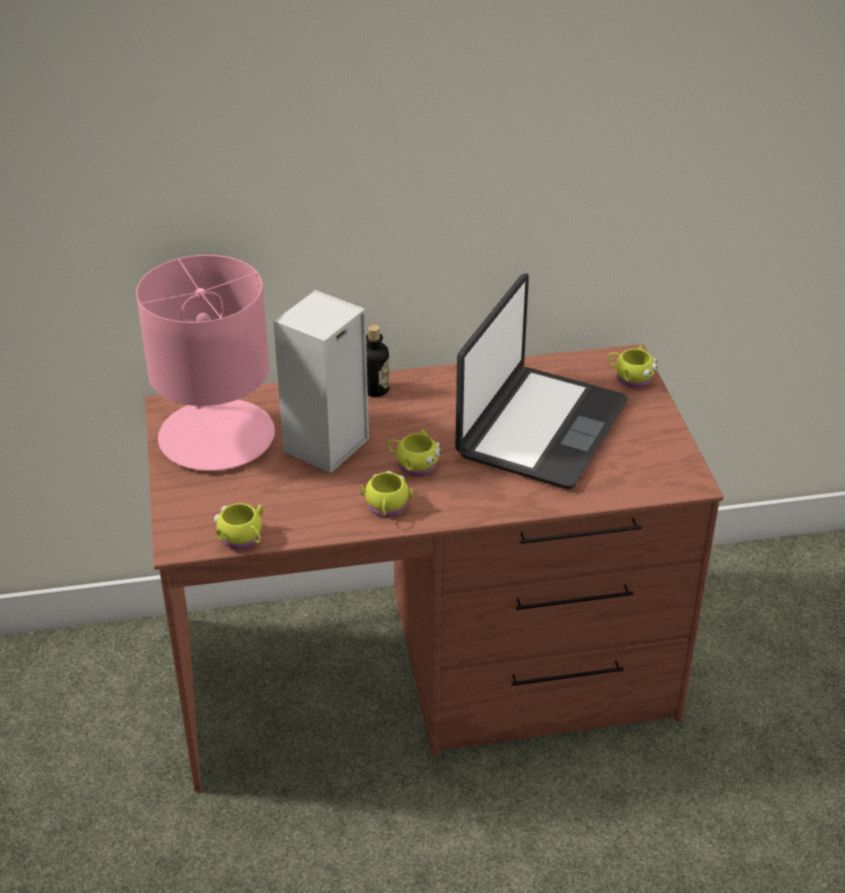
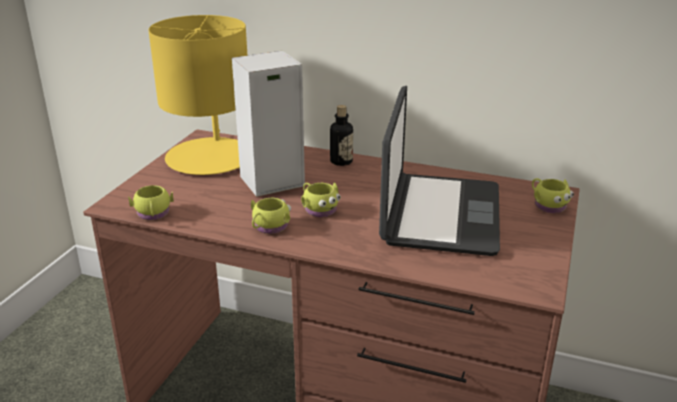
camera: 30 degrees right, 10 degrees down
(216, 436) = (210, 158): pink table lamp -> yellow table lamp
(540, 428) = (439, 215): laptop -> laptop turned 45 degrees counterclockwise

